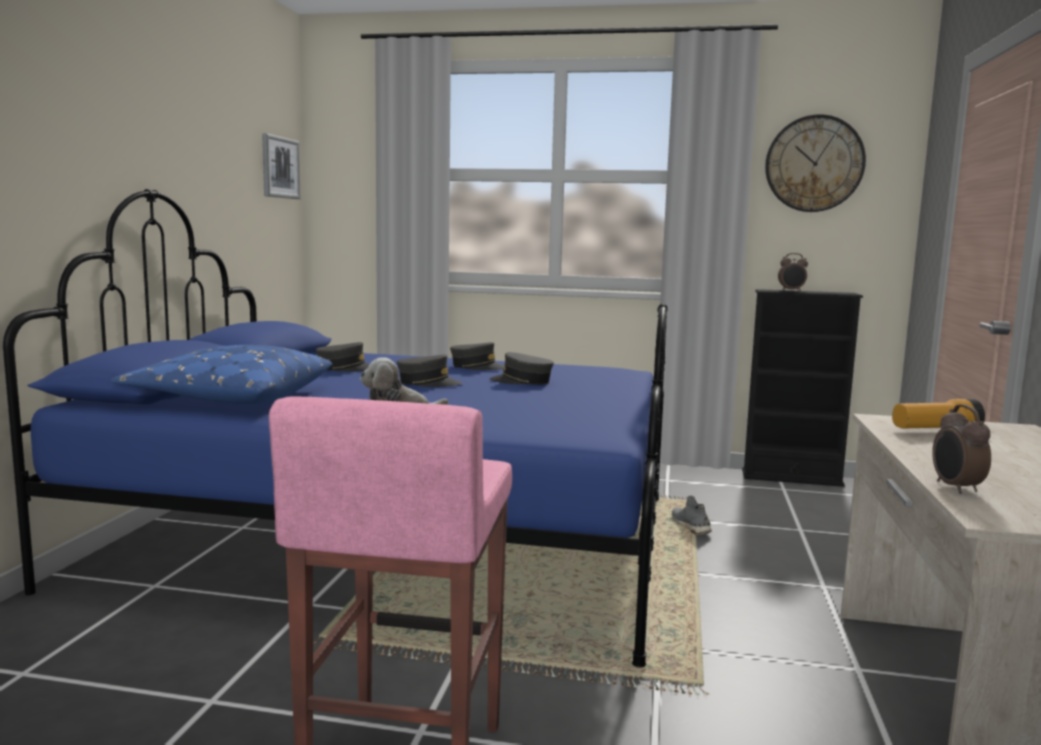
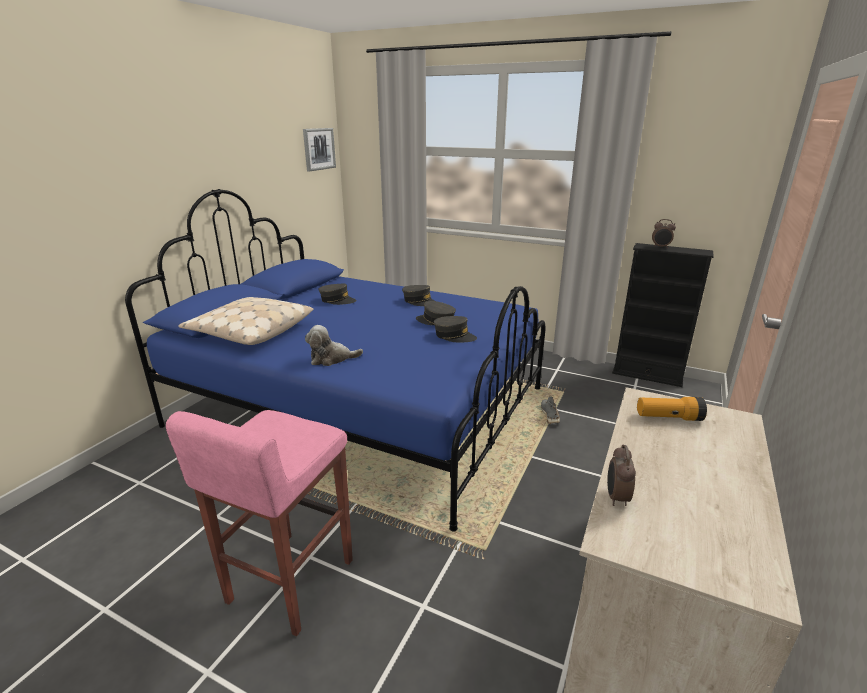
camera: 15 degrees right, 15 degrees up
(230, 397) = (250, 332): blue pillow -> beige pillow
(428, 383) = (375, 320): grey cap -> grey cap (454, 336)
(814, 164) = (692, 148): wall clock -> none

